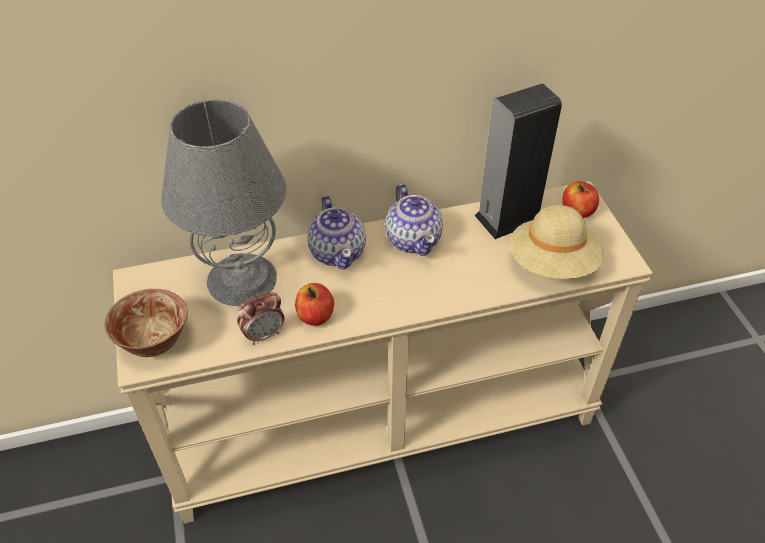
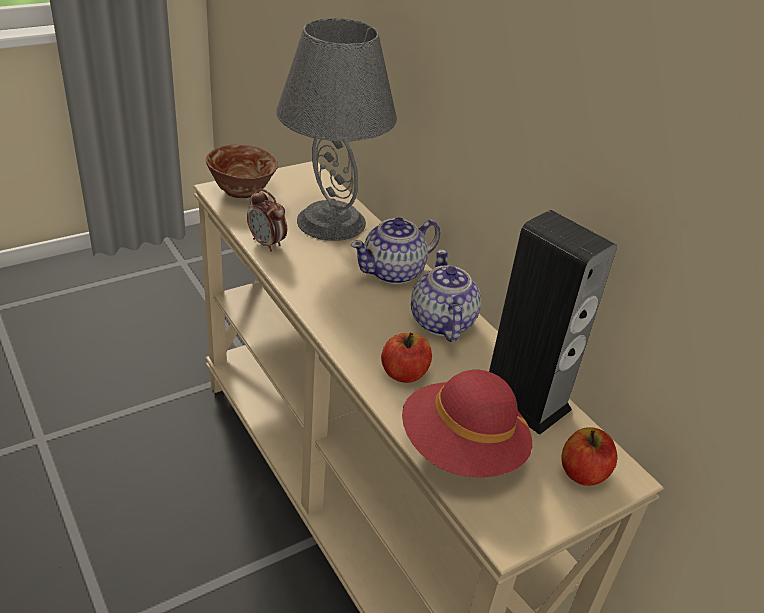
camera: 70 degrees right, 10 degrees down
(315, 316) = (300, 270): apple -> apple (404, 373)
(413, 239) = (441, 322): teapot -> teapot turned 120 degrees clockwise
(552, 263) = (462, 450): beige hat -> red hat

